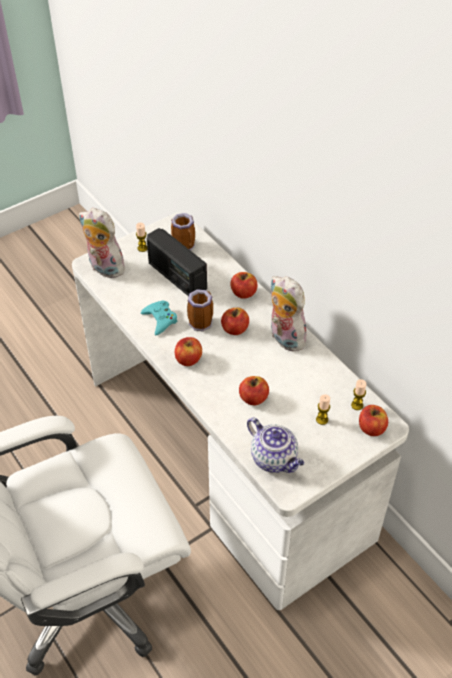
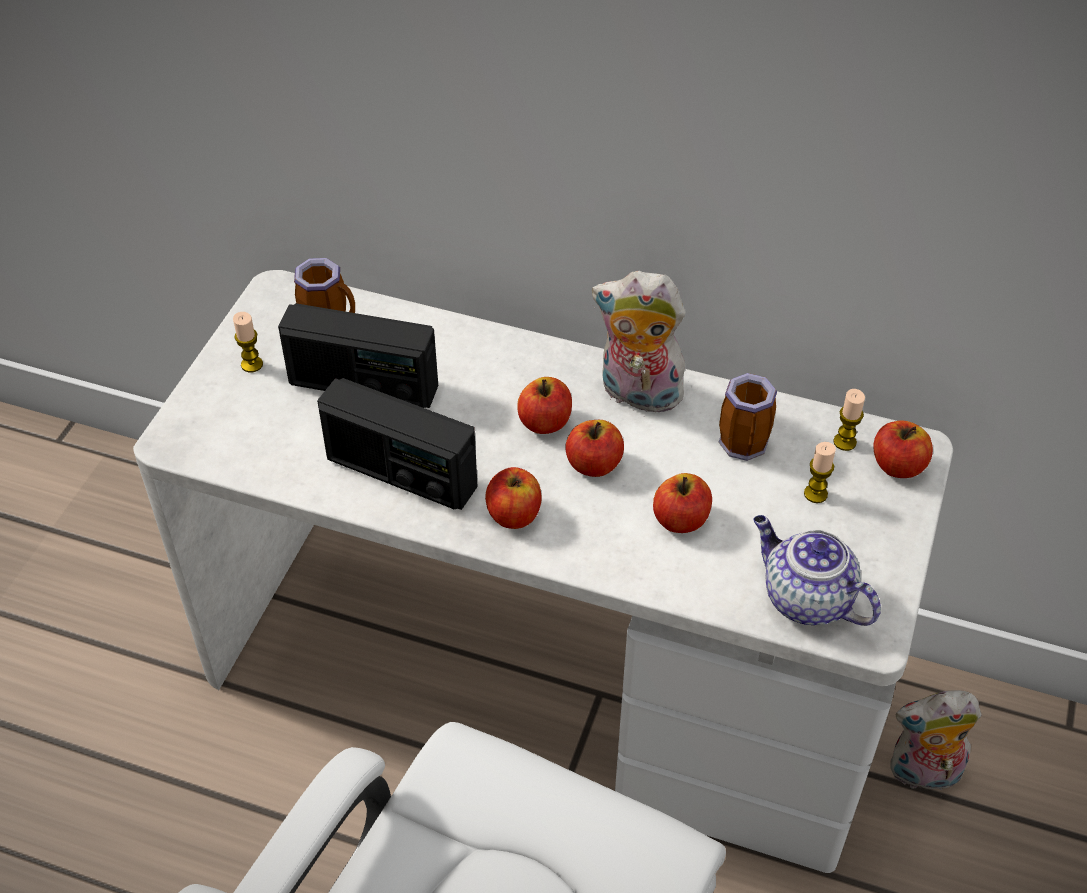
camera: 35 degrees left, 0 degrees up
(104, 268) = (211, 435): plush toy -> plush toy (923, 774)
(160, 319) = (401, 472): turquoise game controller -> radio
(201, 321) = (475, 438): mug -> mug (740, 439)
(243, 293) = (503, 355): apple -> apple (594, 464)
(275, 459) = (805, 598): teapot -> teapot turned 150 degrees counterclockwise

